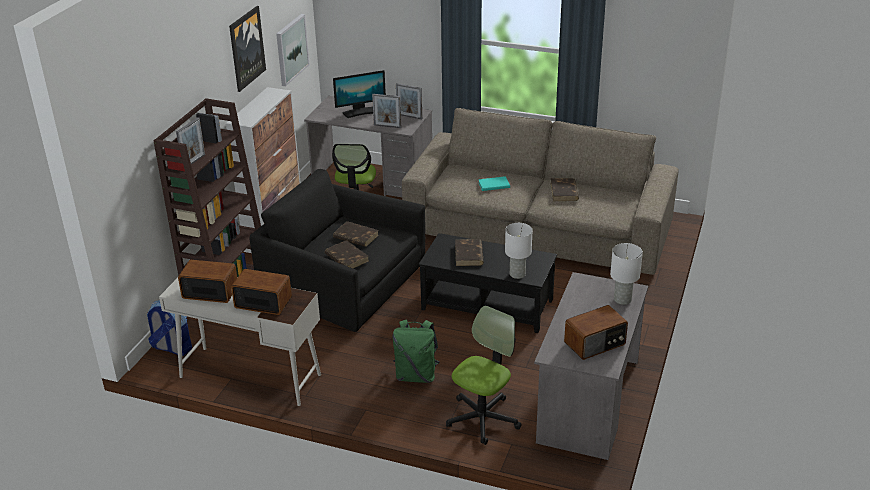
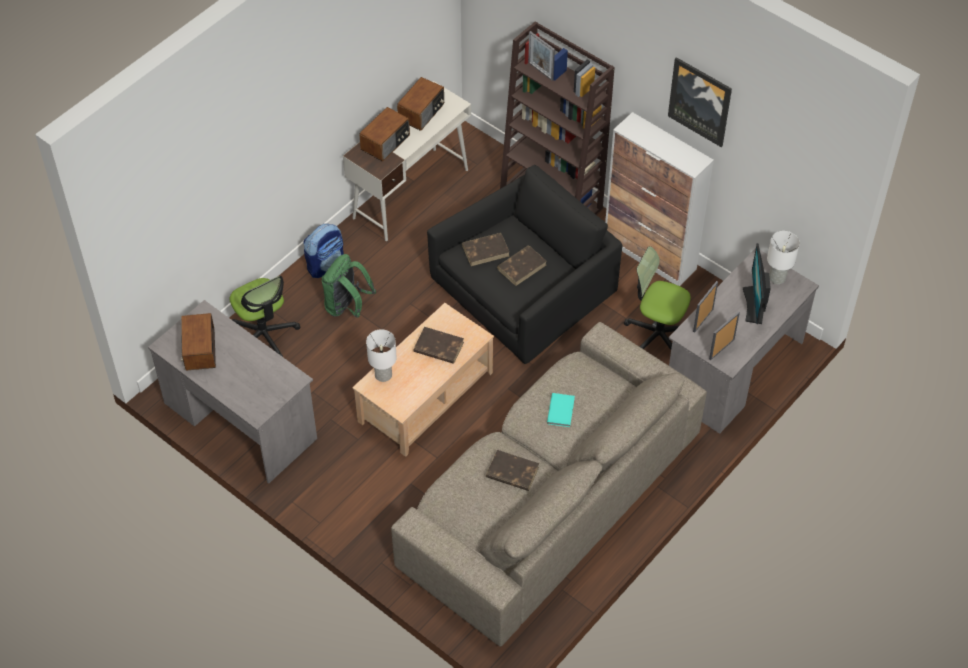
camera: 110 degrees right, 20 degrees up
(172, 348) = (479, 148): backpack -> backpack (326, 264)
(291, 49) = (785, 185): picture -> none
(488, 304) = (426, 397): black coffee table -> beige coffee table
(622, 299) = (248, 398): white table lamp -> white table lamp (777, 277)

